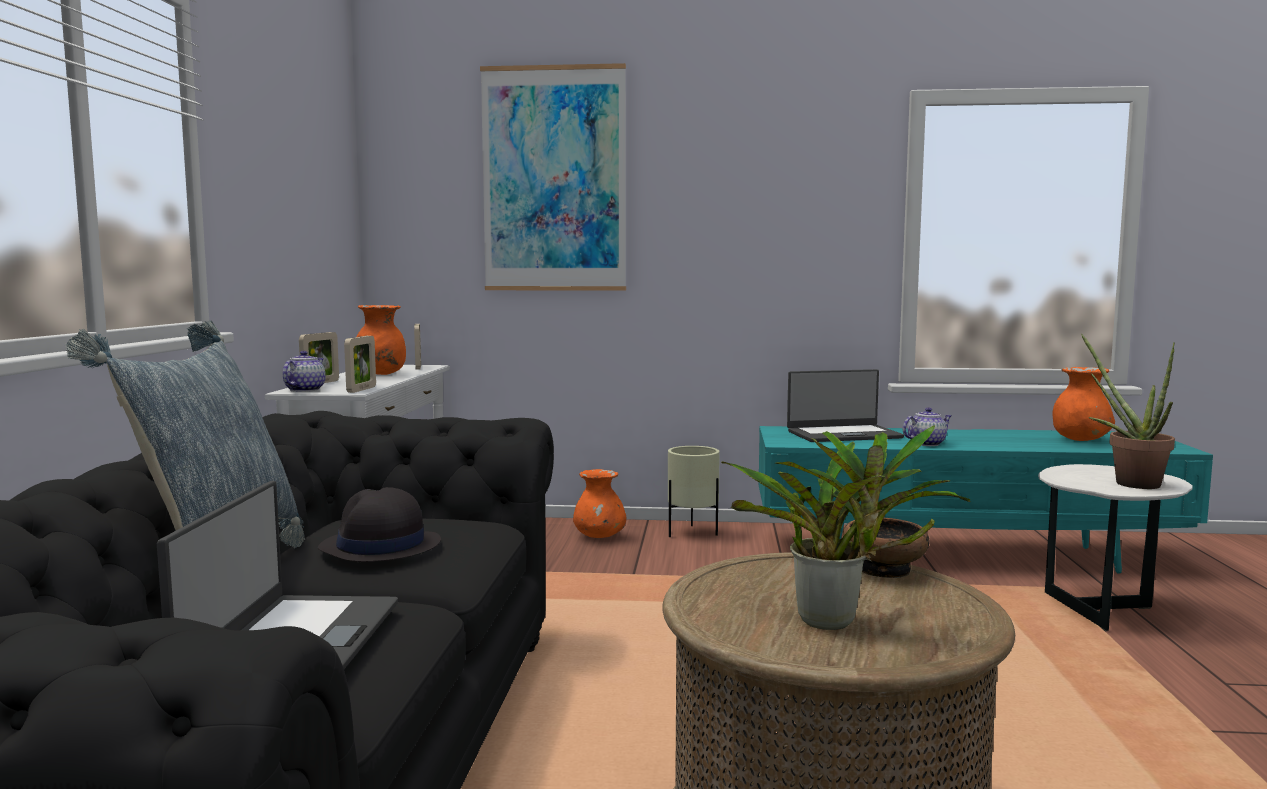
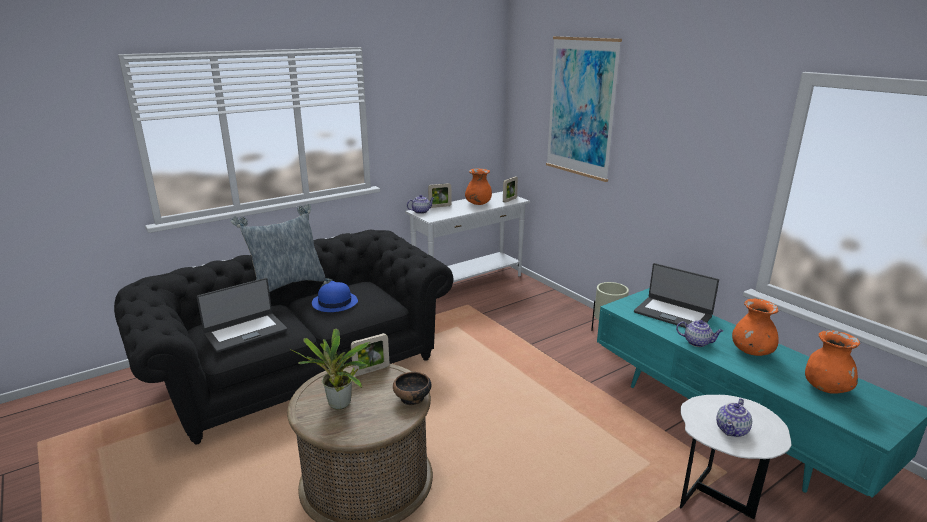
camera: 50 degrees right, 15 degrees up
(361, 389) = (437, 217): picture frame -> picture frame (371, 370)
(380, 547) = (334, 303): black hat -> blue hat
(600, 537) = (561, 316): orange vase -> orange vase (751, 352)
(1128, 482) = (732, 430): potted plant -> teapot

